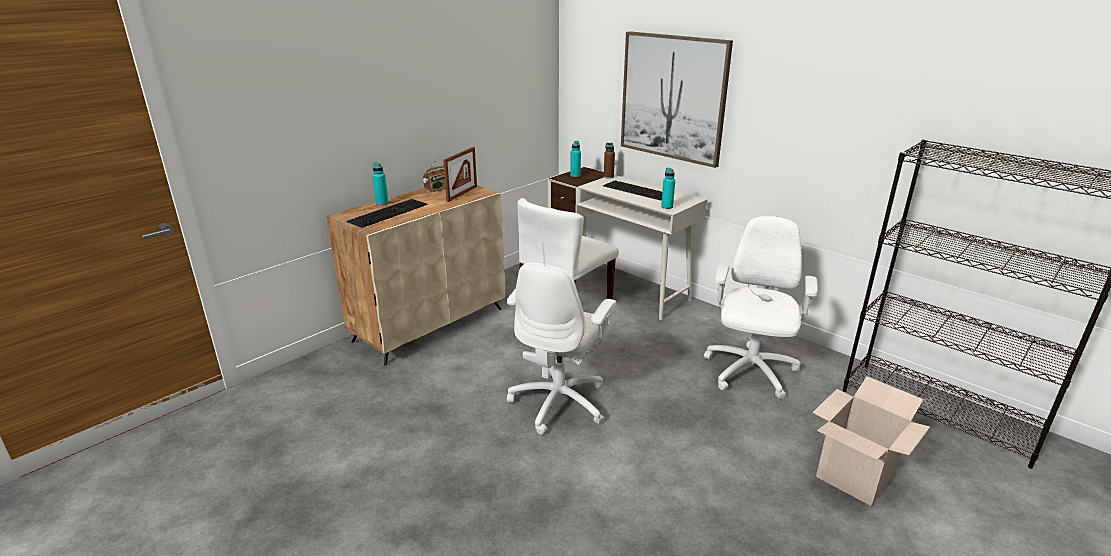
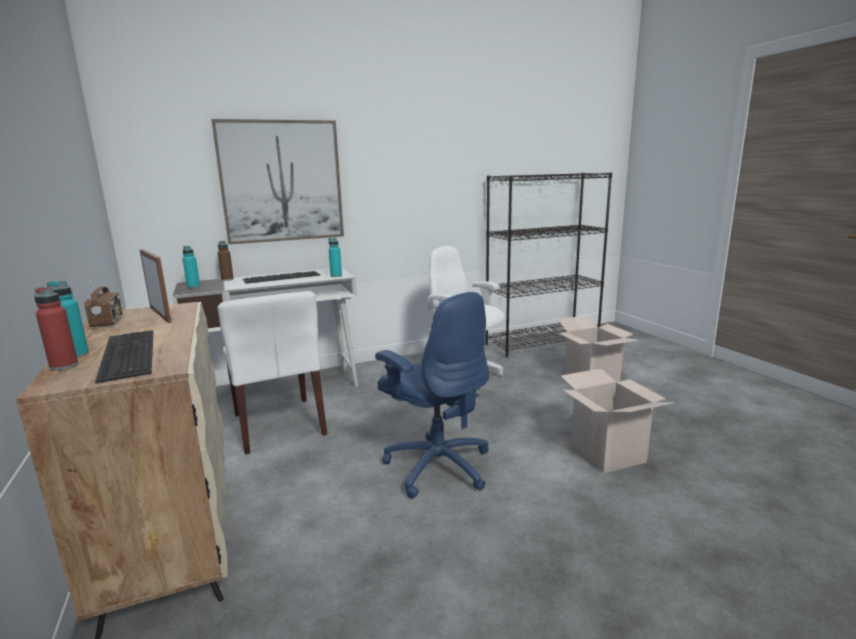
camera: 65 degrees left, 10 degrees down
(366, 207) = (64, 366): none -> red bottle
(560, 402) = (437, 465): white office chair -> blue office chair
(659, 508) = (607, 453): none -> cardboard box

